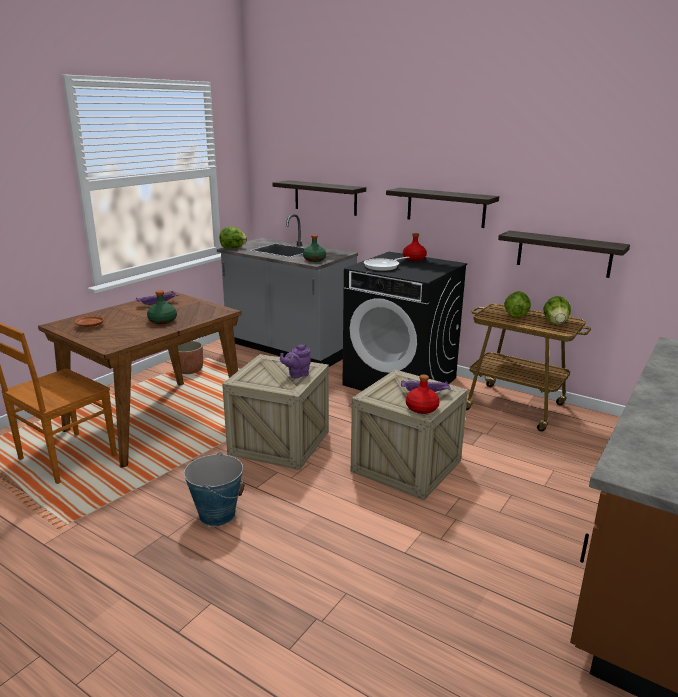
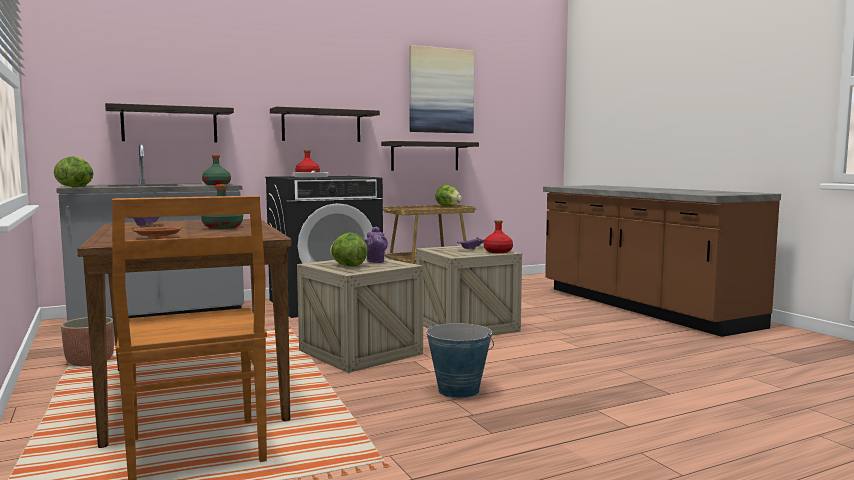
camera: 60 degrees left, 15 degrees down
(515, 316) = (418, 207): lettuce -> lettuce (348, 266)
(600, 172) = (441, 91): none -> picture

